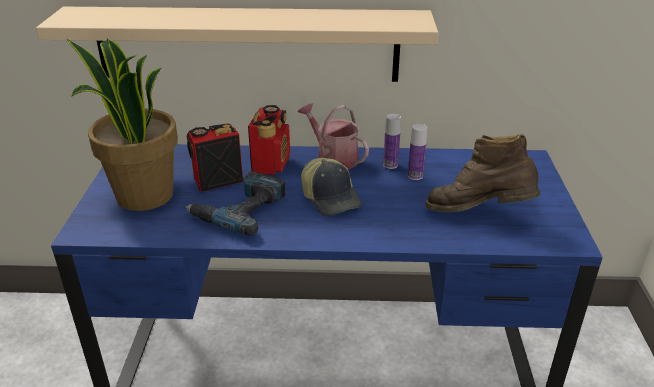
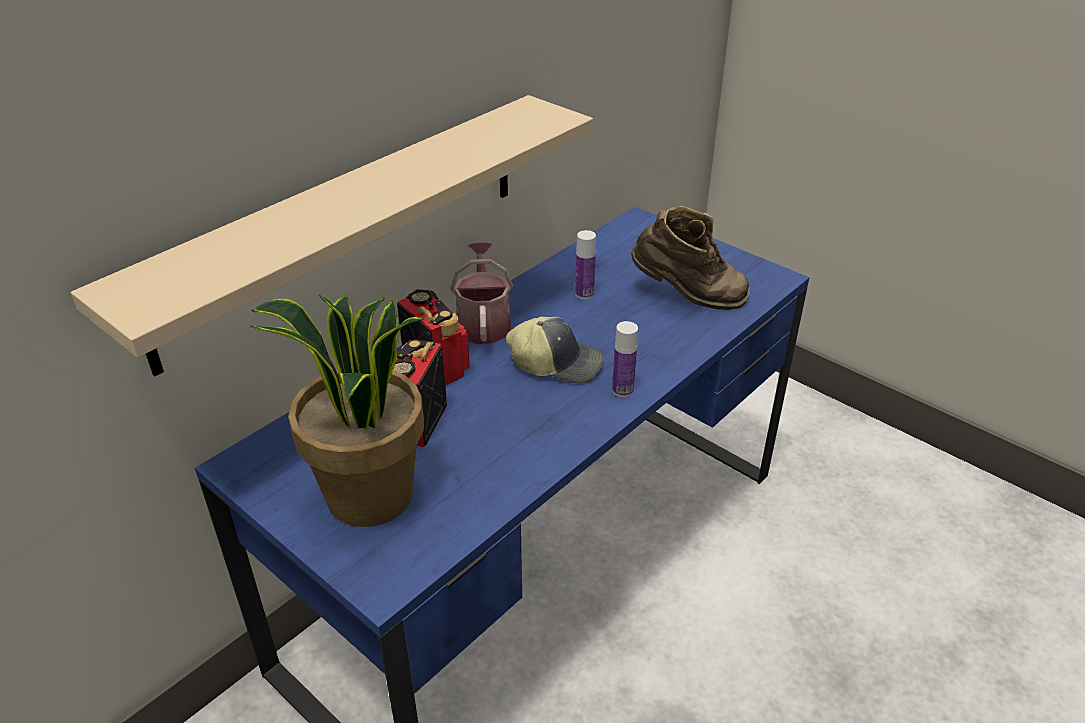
camera: 50 degrees left, 5 degrees up
(240, 209) = (499, 434): power drill -> none
(333, 158) = (483, 322): watering can -> watering can turned 90 degrees clockwise
(390, 165) = (545, 296): bottle -> bottle (622, 390)
(478, 214) = (688, 297): brown boot -> brown boot turned 135 degrees counterclockwise

